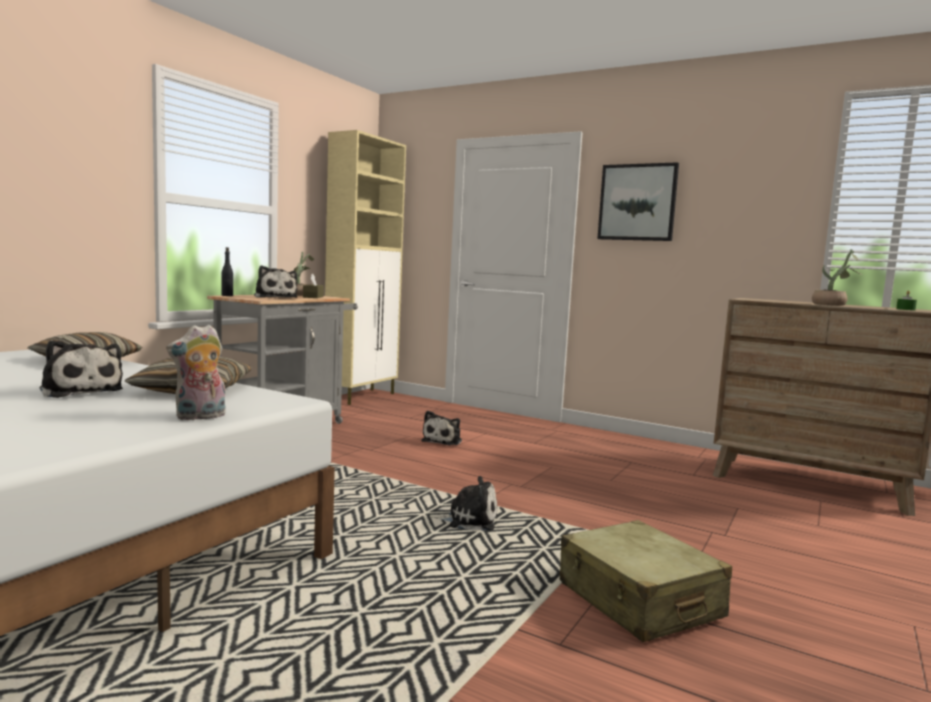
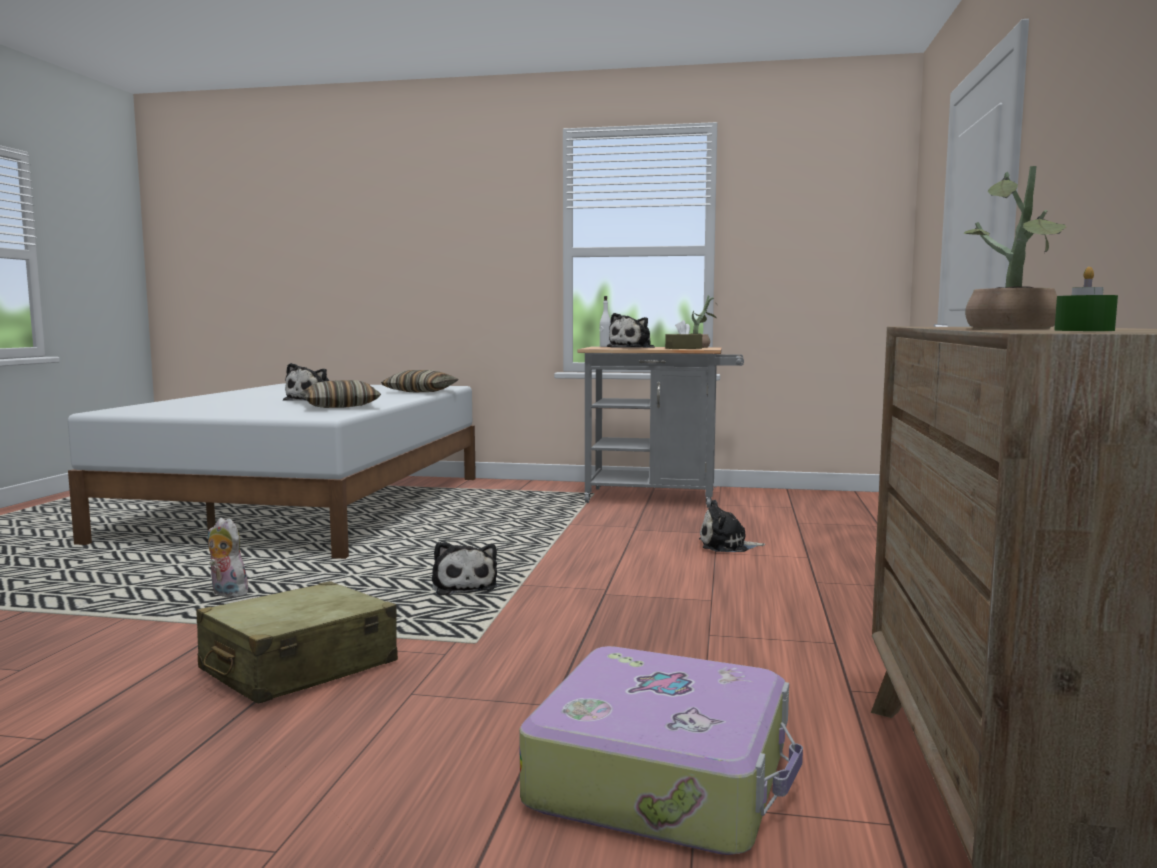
camera: 70 degrees right, 0 degrees up
(200, 417) = (253, 414): plush toy -> plush toy (226, 594)
(227, 295) = (605, 346): black bottle -> white bottle
(362, 396) = (844, 496): beige cabinet -> none
(637, 202) = (1059, 135): picture -> none
(793, 525) = (663, 776): none -> suitcase

